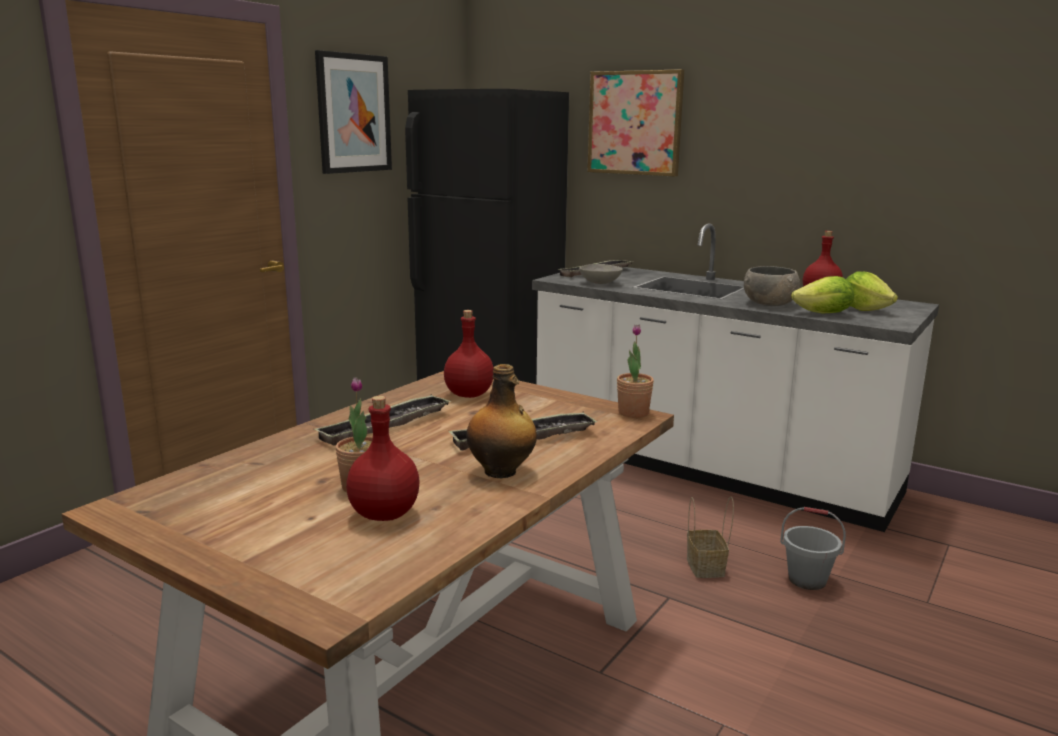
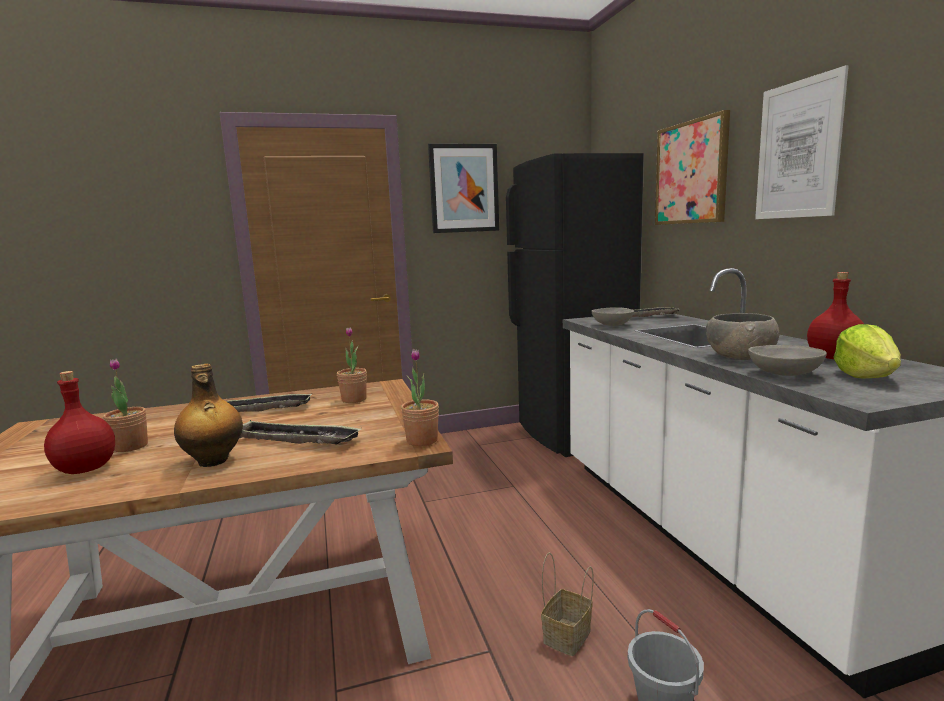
camera: 40 degrees right, 5 degrees down
(468, 394) = (354, 399): red bottle -> potted plant
(759, 121) = (798, 150): none -> picture
(824, 314) = (785, 374): lettuce -> grey bowl

